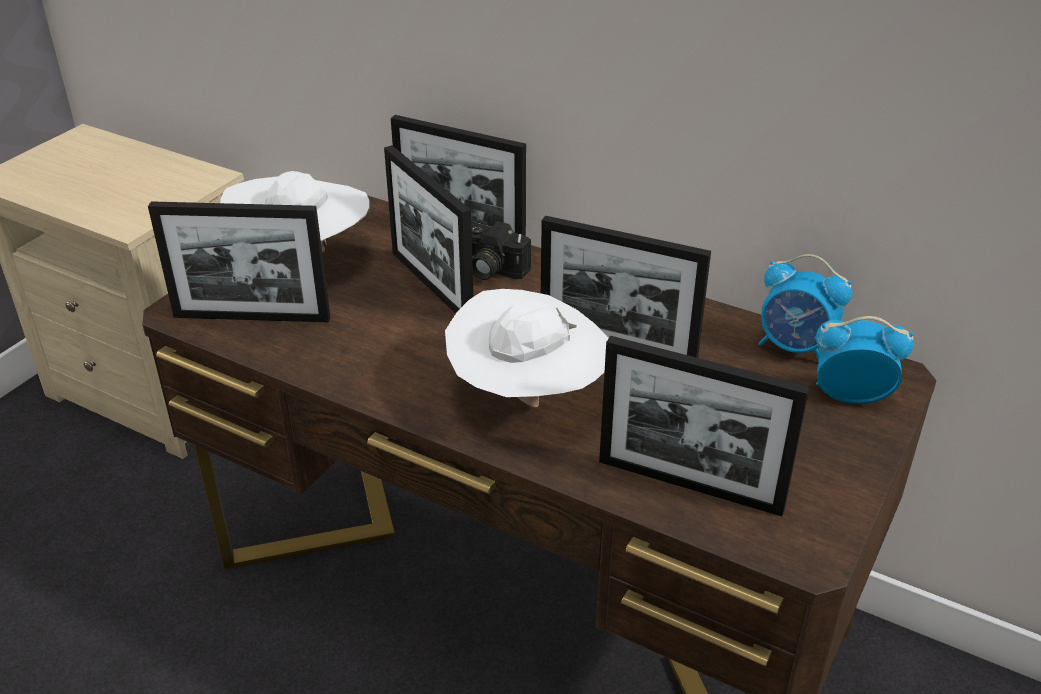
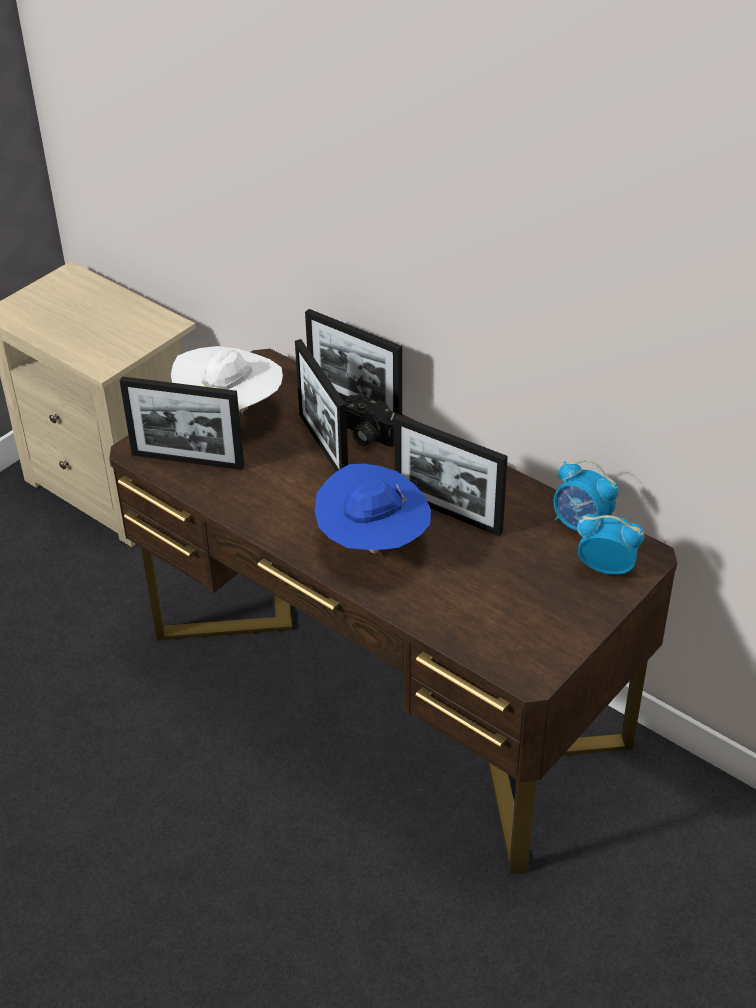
camera: 10 degrees right, 5 degrees up
(528, 398) = (373, 545): white hat -> blue hat
(689, 485) = (467, 620): picture frame -> none

